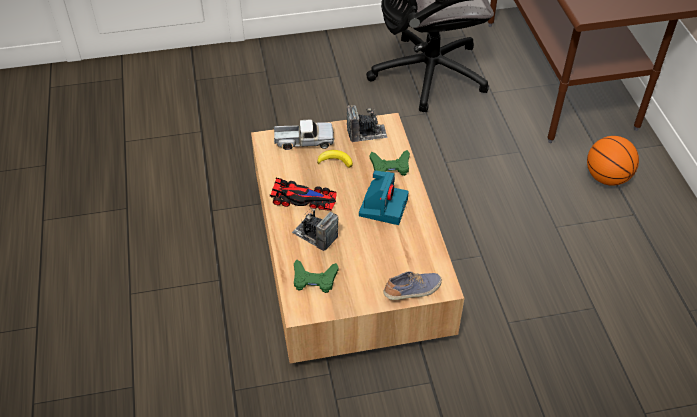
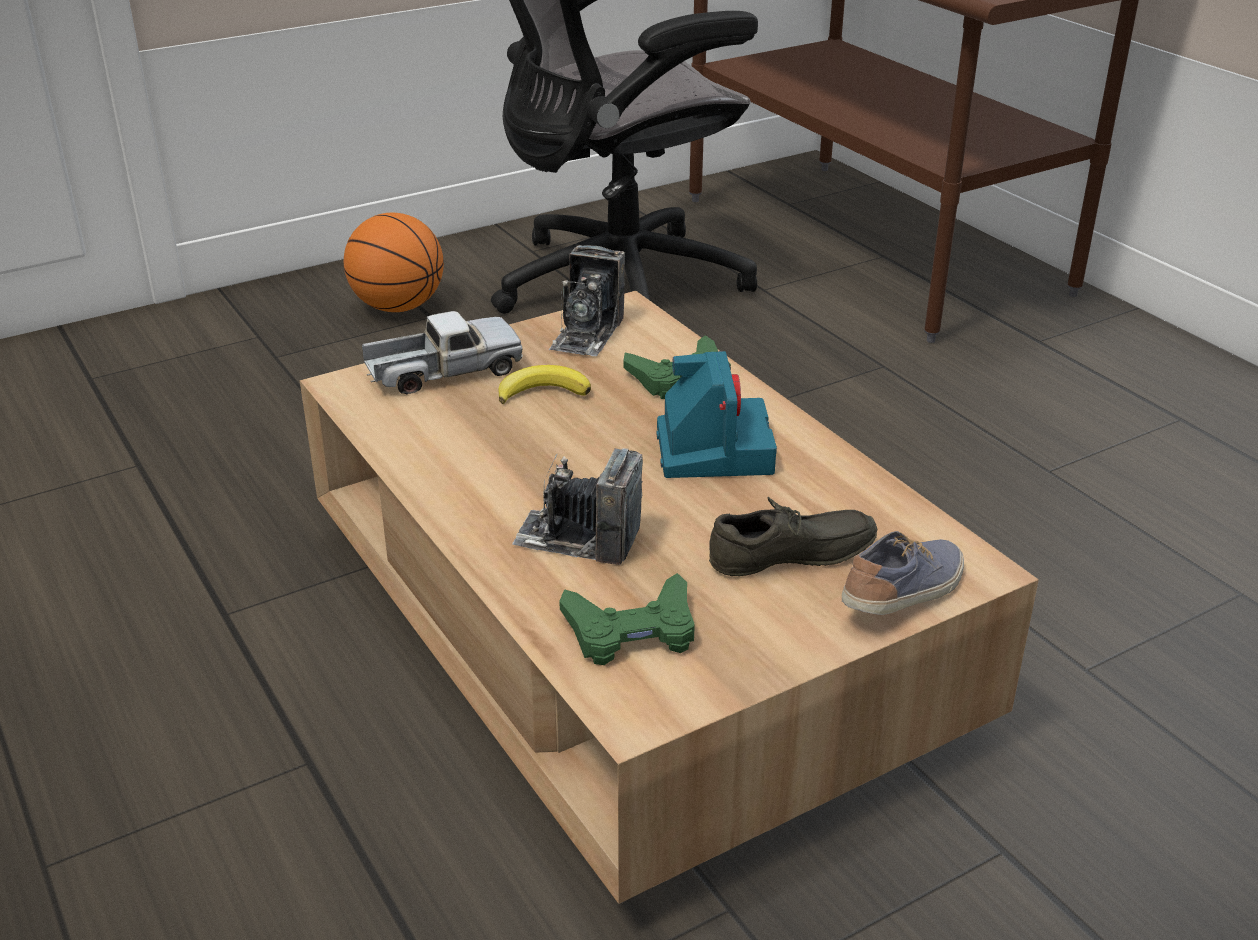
camera: 20 degrees left, 15 degrees down
(304, 198) = (505, 473): toy car -> none
(366, 133) = (587, 333): camera -> camera turned 135 degrees clockwise
(383, 265) = (793, 559): none -> grey shoe
(607, 177) = (1081, 373): basketball -> basketball (398, 307)

